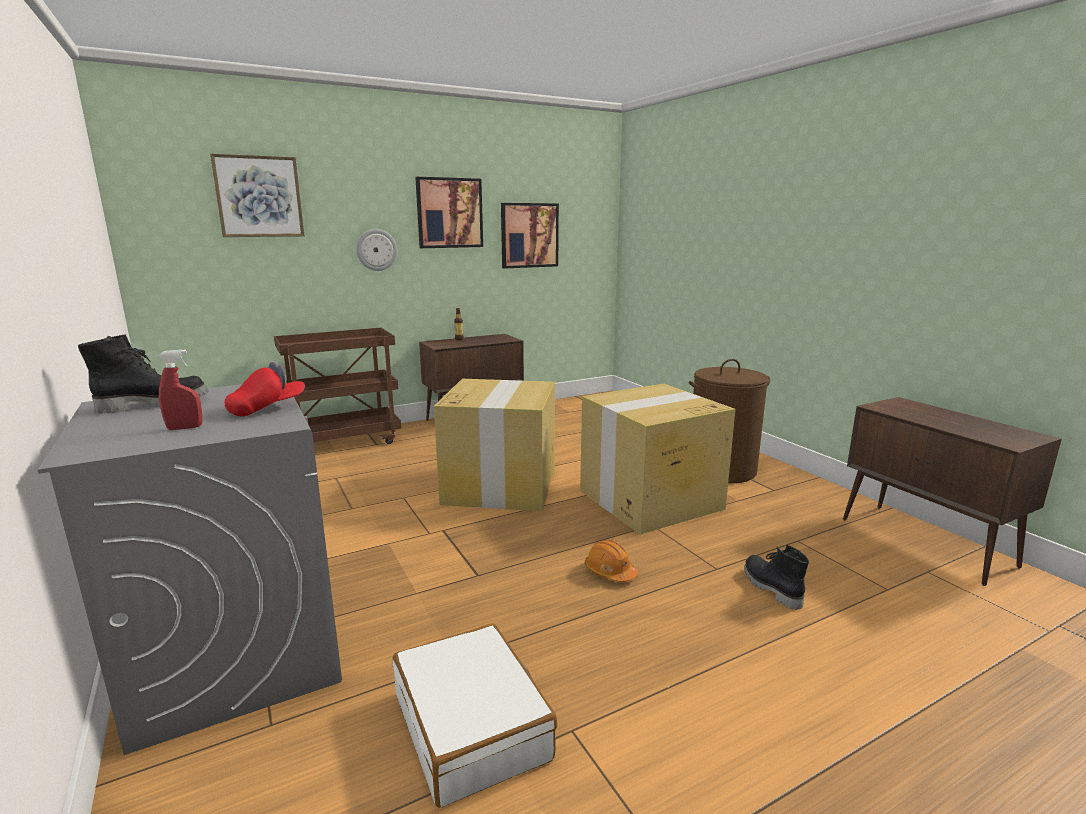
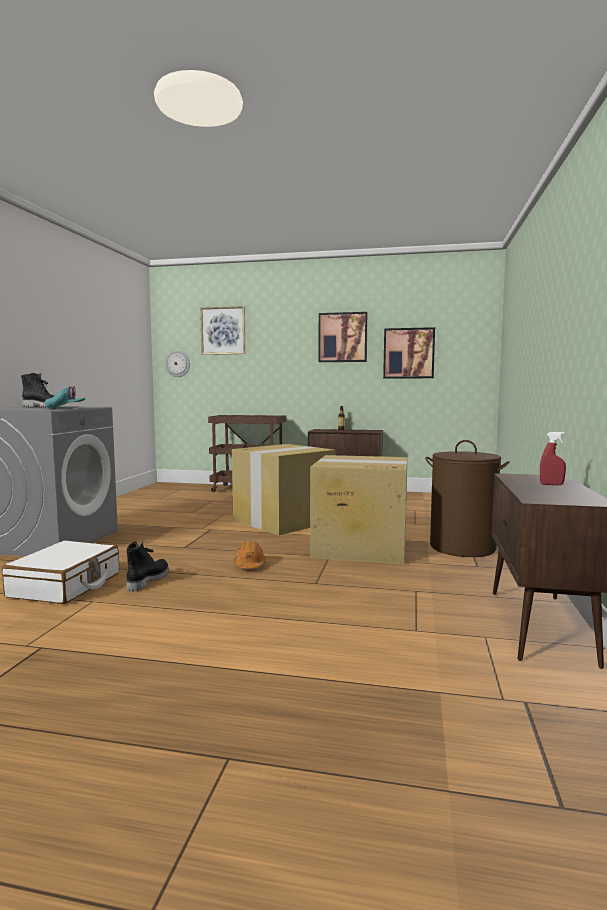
camera: 40 degrees right, 10 degrees down
(185, 428) = (24, 408): red spray bottle -> red spray bottle (551, 484)
(267, 408) = (65, 408): red cap -> turquoise cap
(376, 249) = (289, 363): wall clock -> wall clock (178, 363)
(770, 588) = (326, 600): black boot -> black boot (147, 581)

